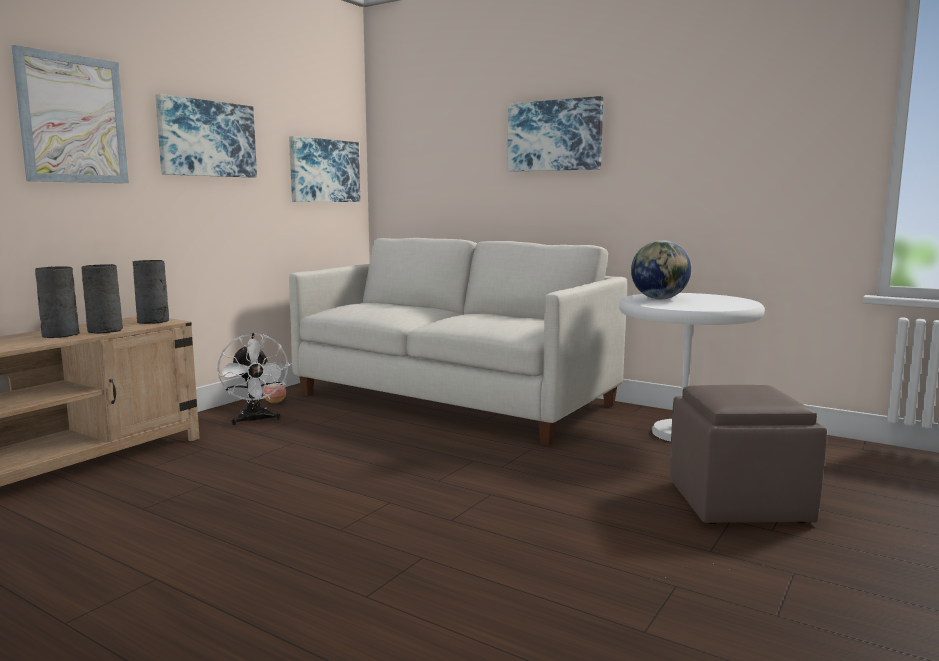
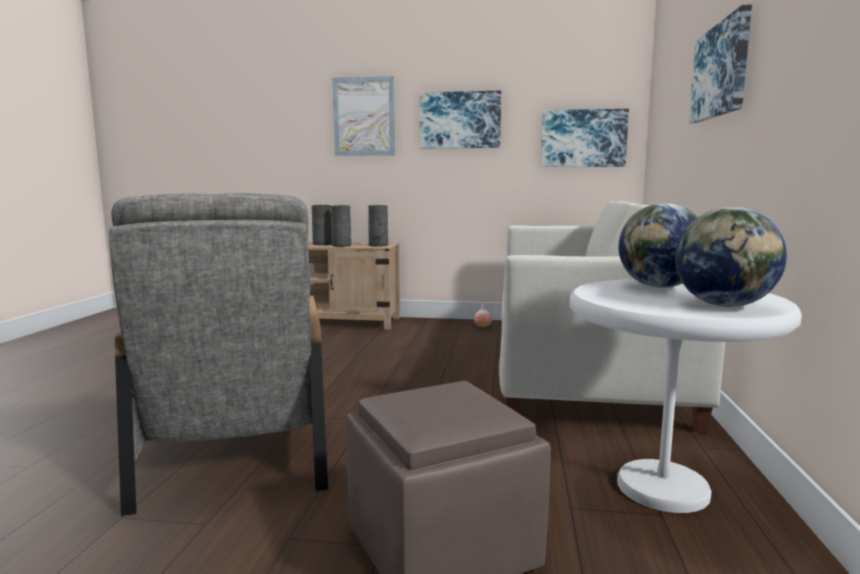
camera: 65 degrees right, 0 degrees up
(255, 420) = (438, 331): white fan -> none
(505, 561) = (238, 446): none -> grey armchair
(726, 300) = (724, 305): none -> globe

